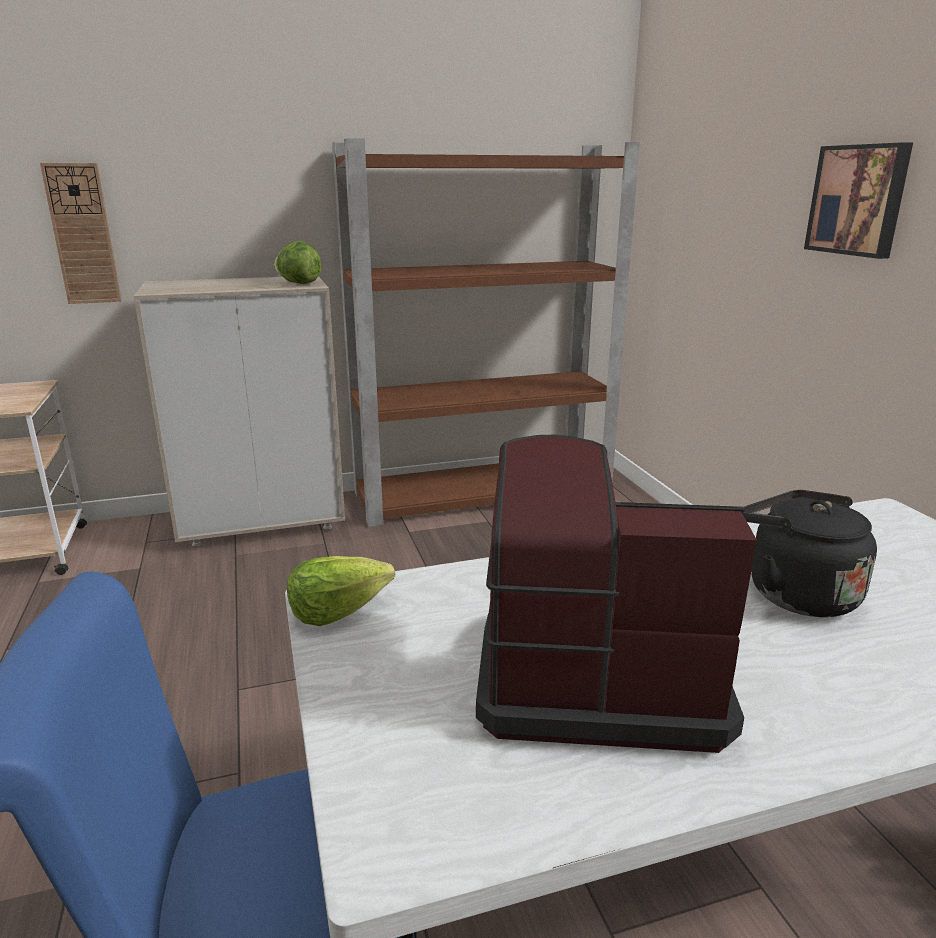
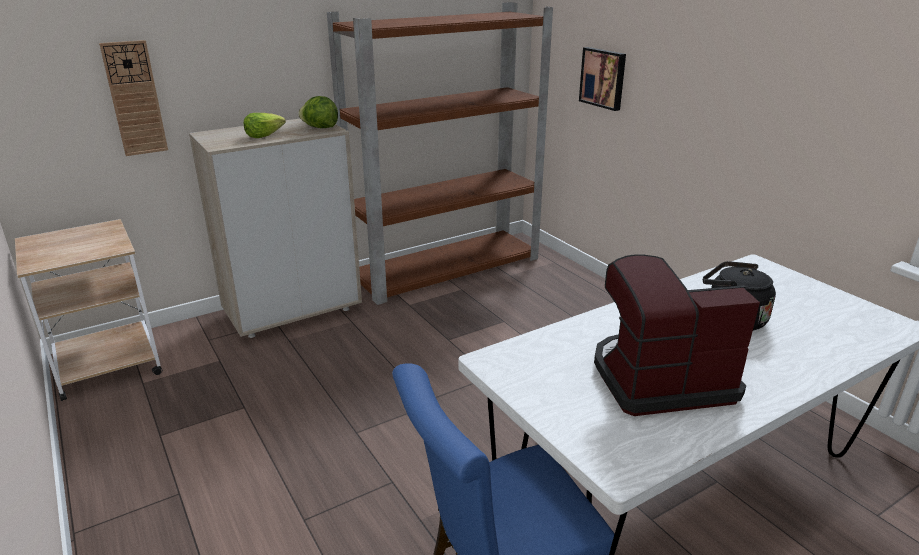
camera: 15 degrees left, 5 degrees up
(338, 610) = (500, 365): lettuce -> lettuce (264, 135)
(859, 200) = (717, 65): picture -> picture (603, 78)

